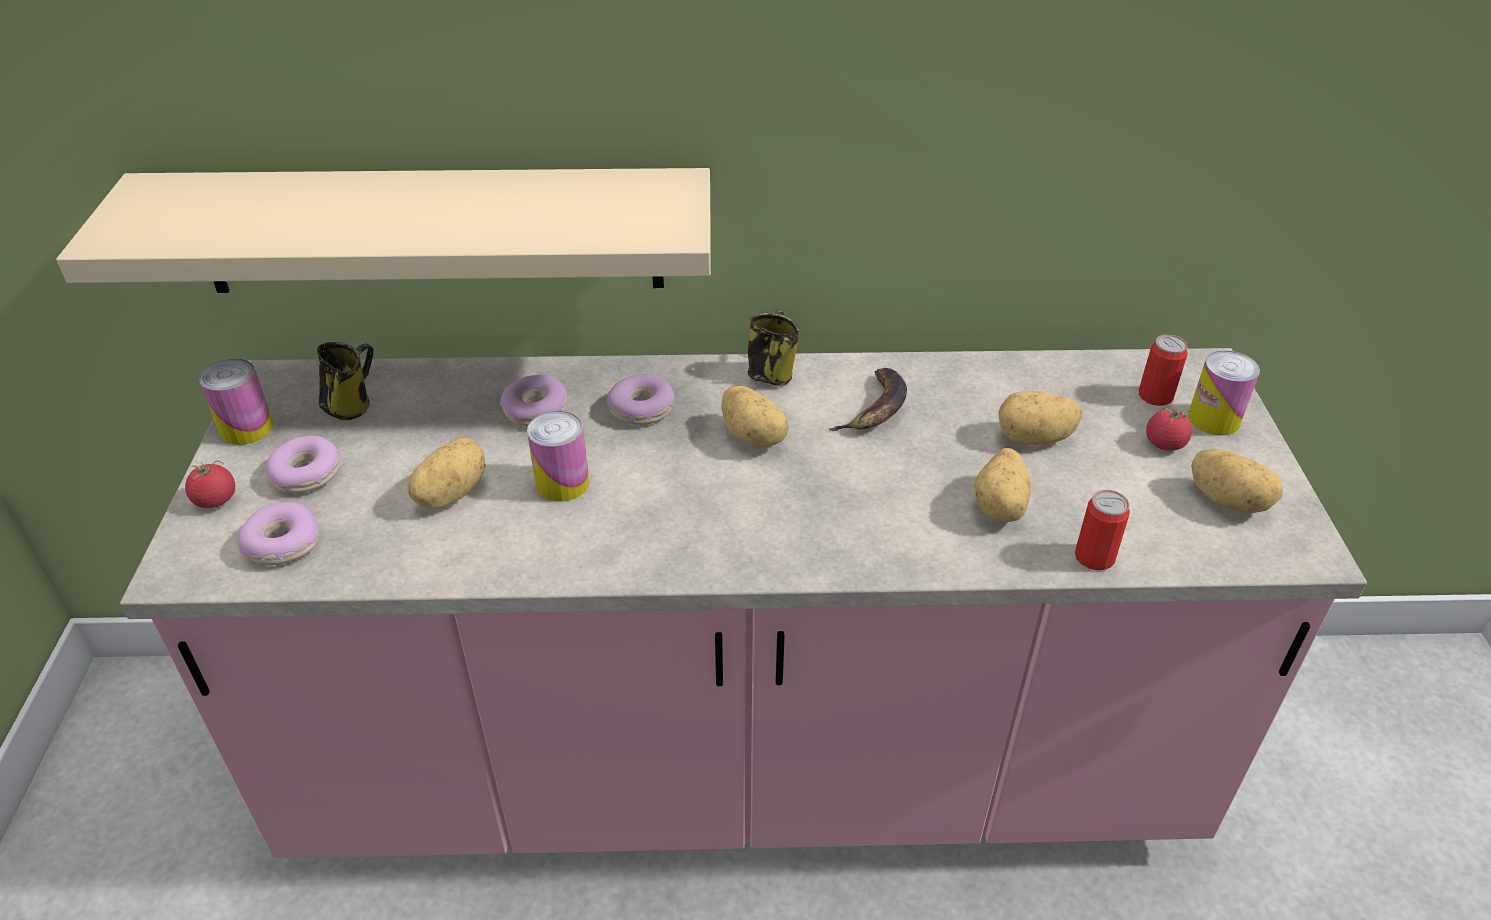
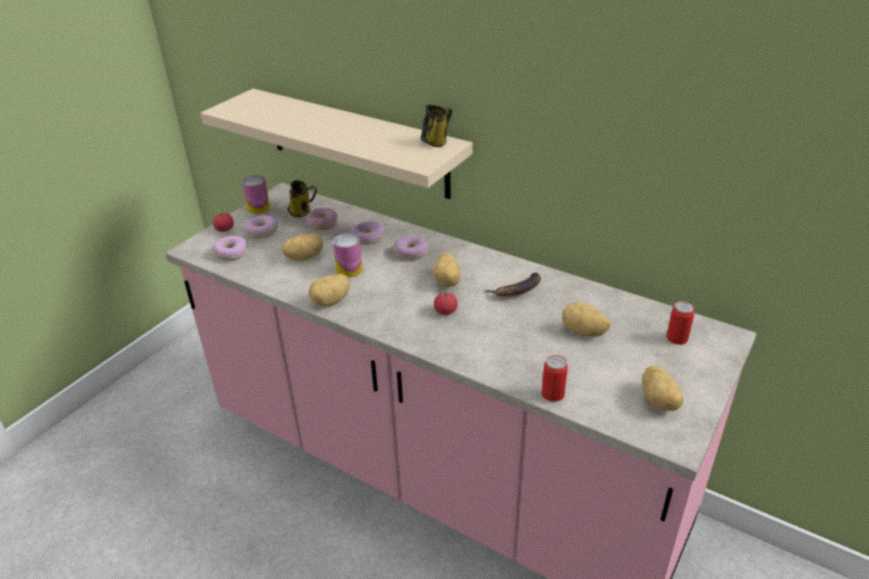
camera: 35 degrees right, 5 degrees down
(419, 413) = (323, 223): none -> donut
(771, 373) = (484, 258): mug -> mug (436, 141)
(1001, 506) = (531, 354): potato -> potato (331, 301)
(1164, 444) = (654, 361): tomato -> tomato (445, 311)
(1213, 419) = (699, 361): can -> none

